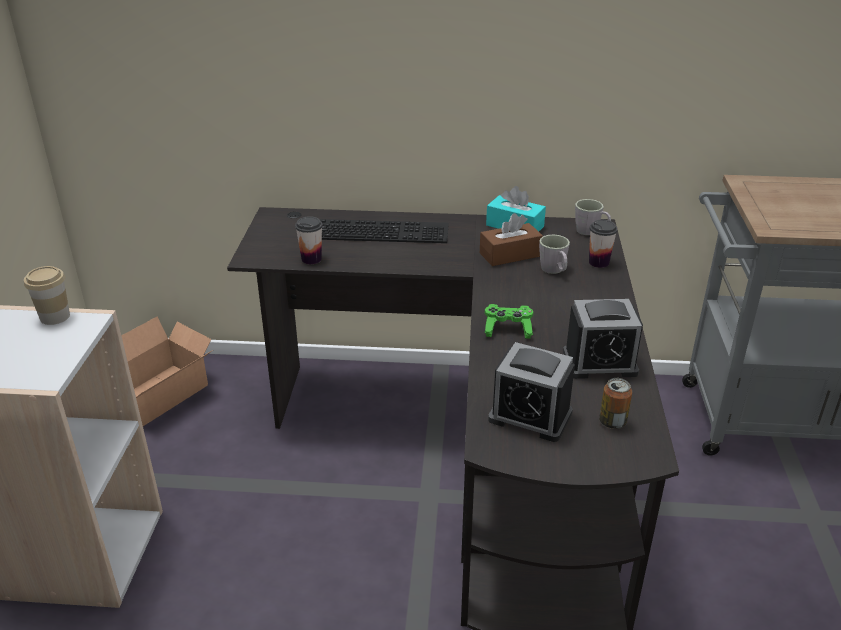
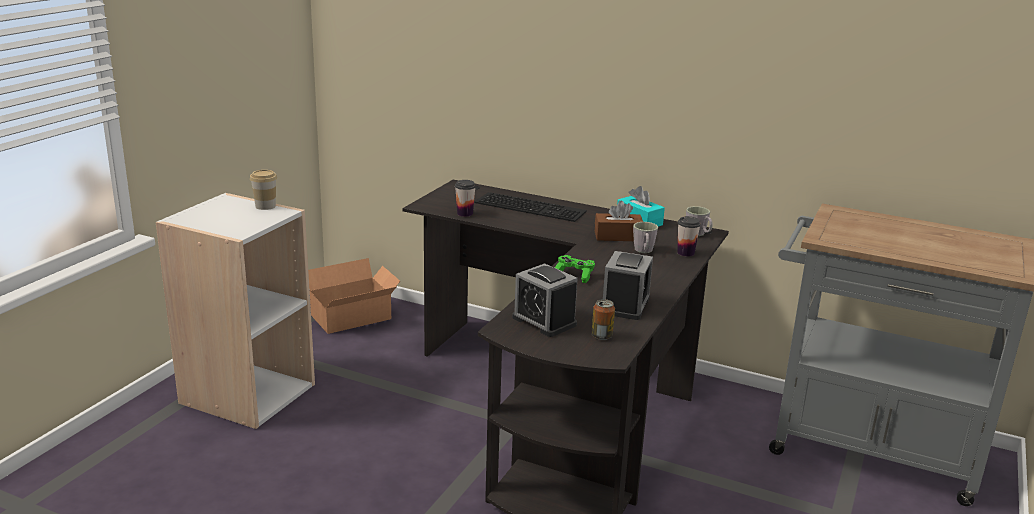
camera: 20 degrees right, 10 degrees down
(599, 363) = (625, 305): alarm clock -> alarm clock turned 90 degrees counterclockwise

